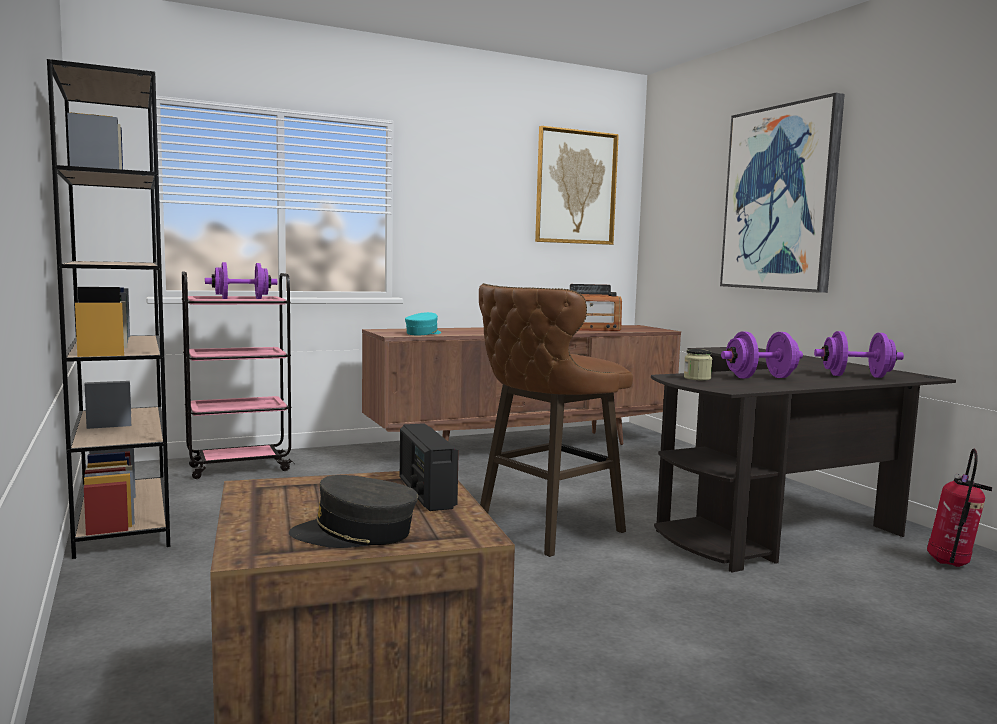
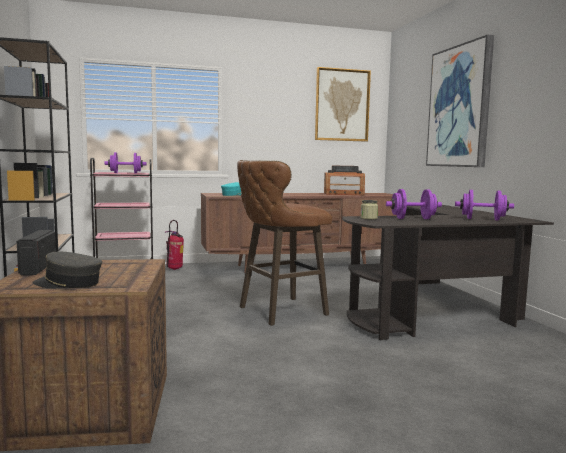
camera: 10 degrees right, 0 degrees up
(425, 493) = (133, 269): radio -> radio (37, 268)
(951, 564) = (536, 344): fire extinguisher -> fire extinguisher (174, 269)

